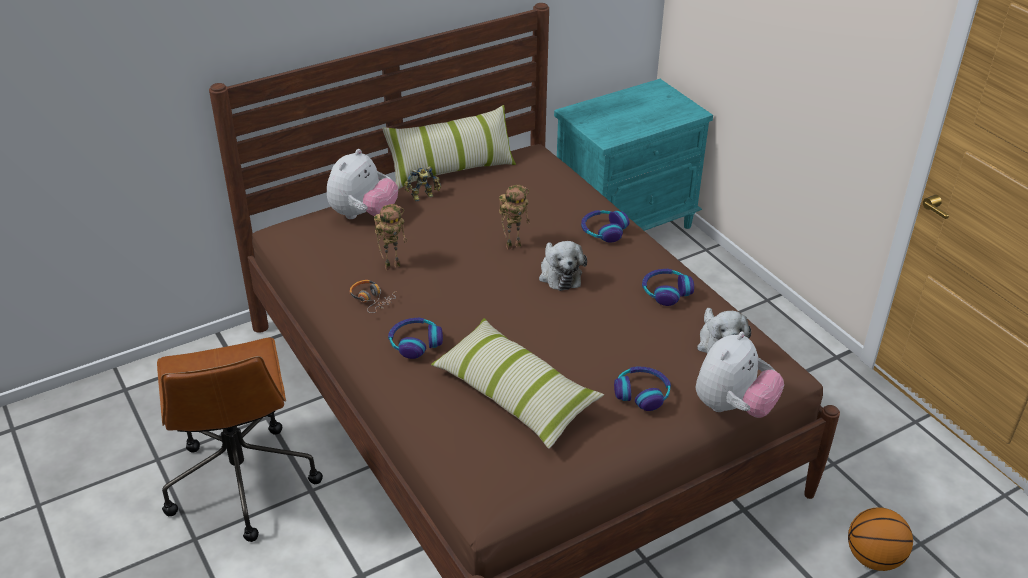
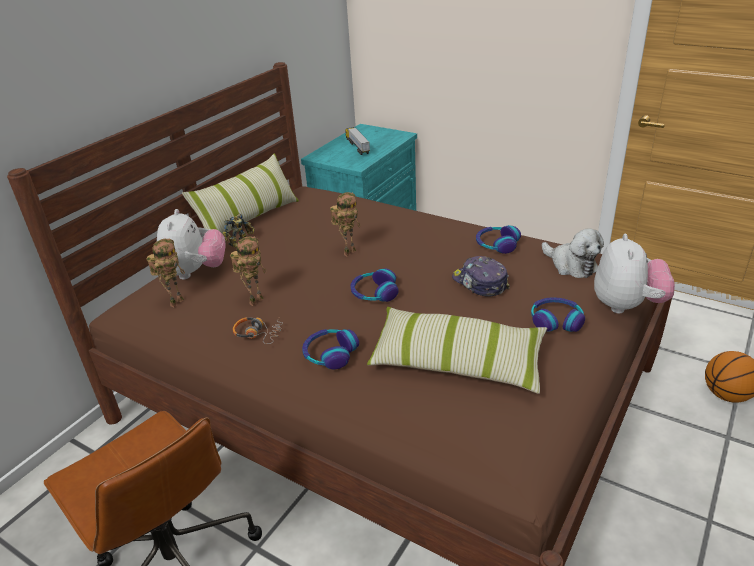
camera: 25 degrees left, 5 degrees down
(327, 240) = (176, 301): none -> toy robot
(559, 274) = (405, 259): plush toy -> none
(603, 231) = (409, 221): headphones -> headphones (374, 293)
(606, 327) = (479, 283): none -> cap
(628, 113) = (357, 146): none -> toy truck

